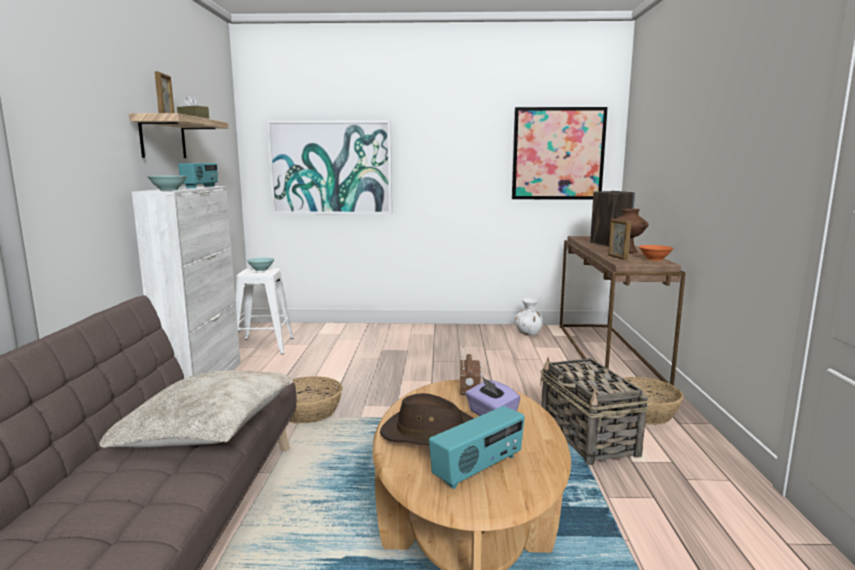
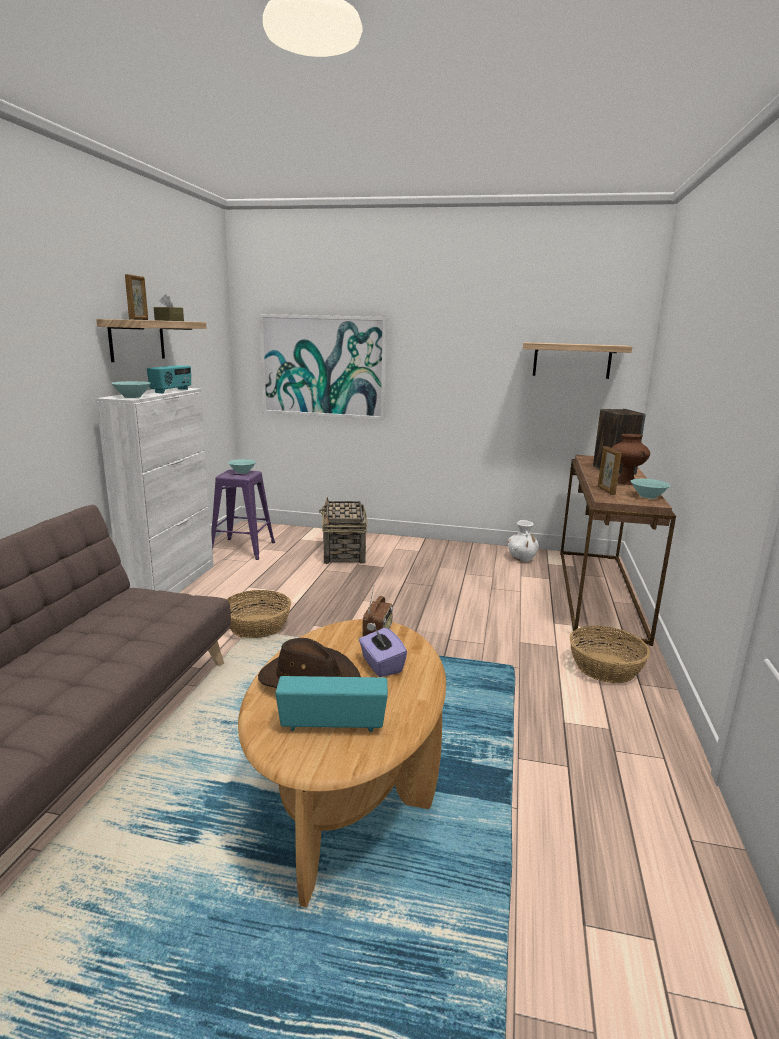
camera: 10 degrees right, 5 degrees up
(206, 430) = (119, 645): beige pillow -> none
(262, 346) = (241, 549): white stool -> purple stool
(478, 469) = (332, 724): radio -> radio turned 150 degrees counterclockwise
(558, 154) = (572, 360): picture -> shelf
(588, 437) = (529, 689): basket -> basket (344, 552)
(655, 259) = (648, 496): orange bowl -> turquoise bowl

